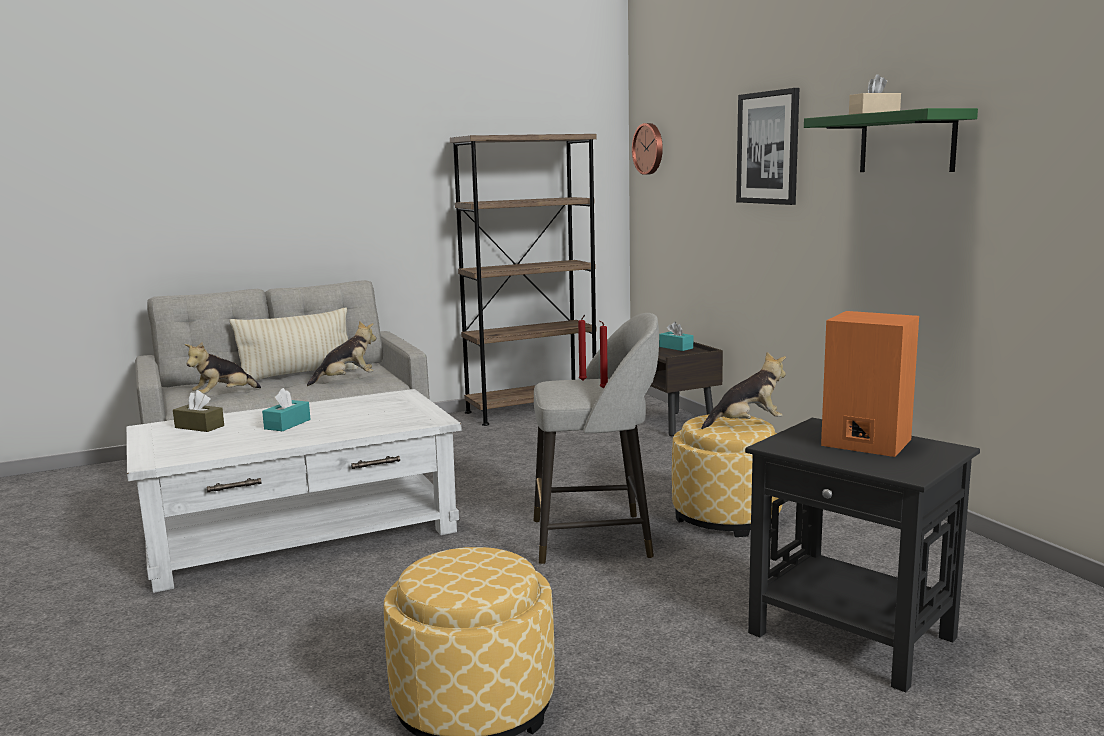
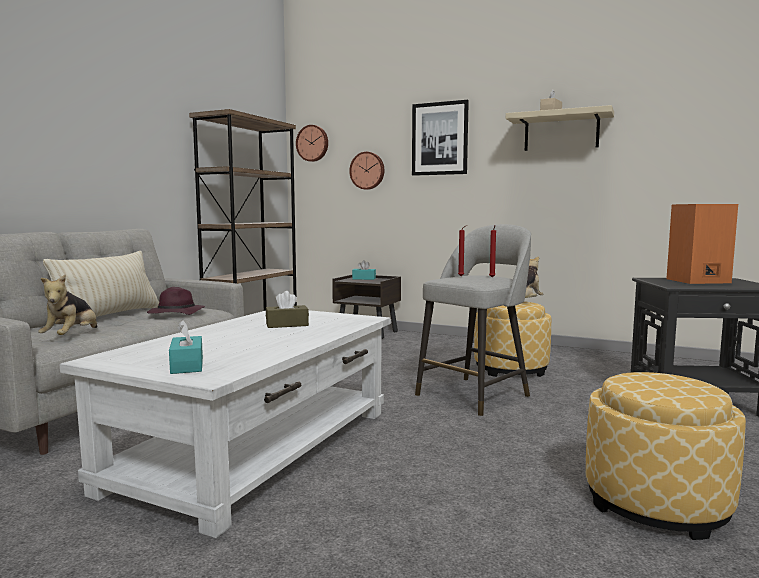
camera: 40 degrees left, 5 degrees down
(199, 427) = (161, 350): brown tissue box -> brown tissue box (287, 325)
(287, 424) = (251, 336): turquoise tissue box -> turquoise tissue box (187, 365)
(346, 380) = (175, 314): plush toy -> purple hat
(697, 191) = (367, 170): none -> wall clock
(907, 142) = (561, 132): green shelf -> beige shelf

